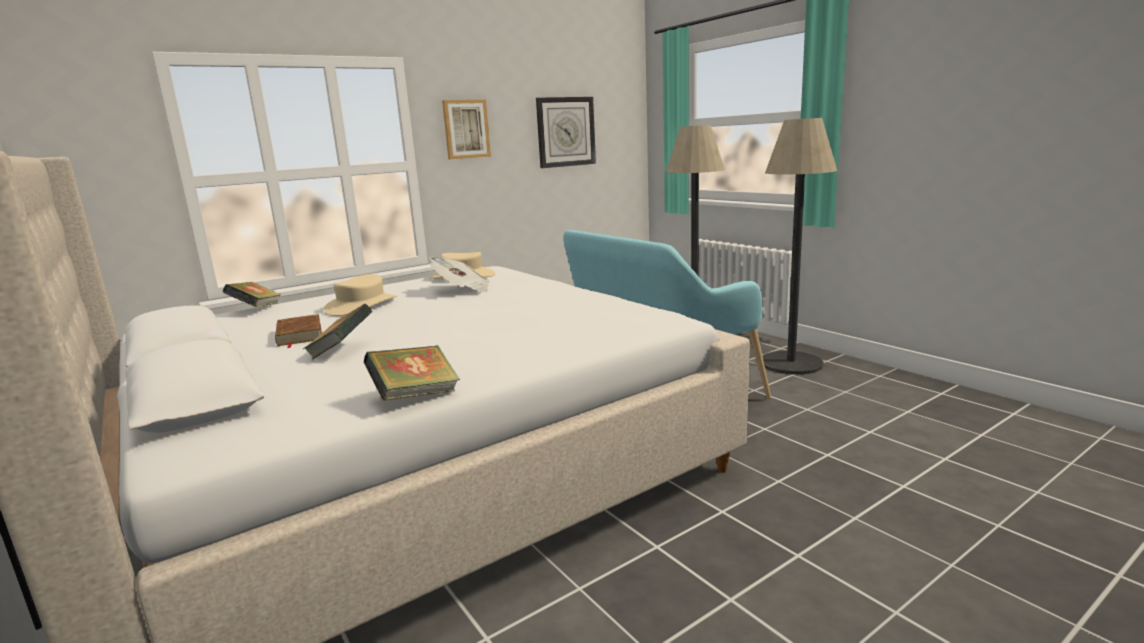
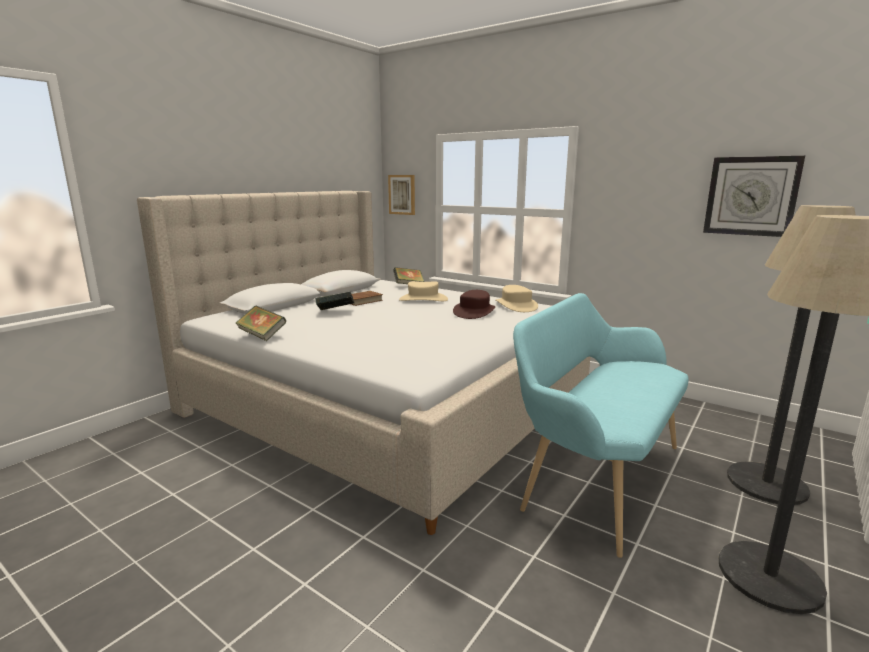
camera: 70 degrees right, 0 degrees up
(462, 290) = (474, 312): newspaper -> brown hat
(466, 129) = (624, 187): picture -> picture (402, 194)

